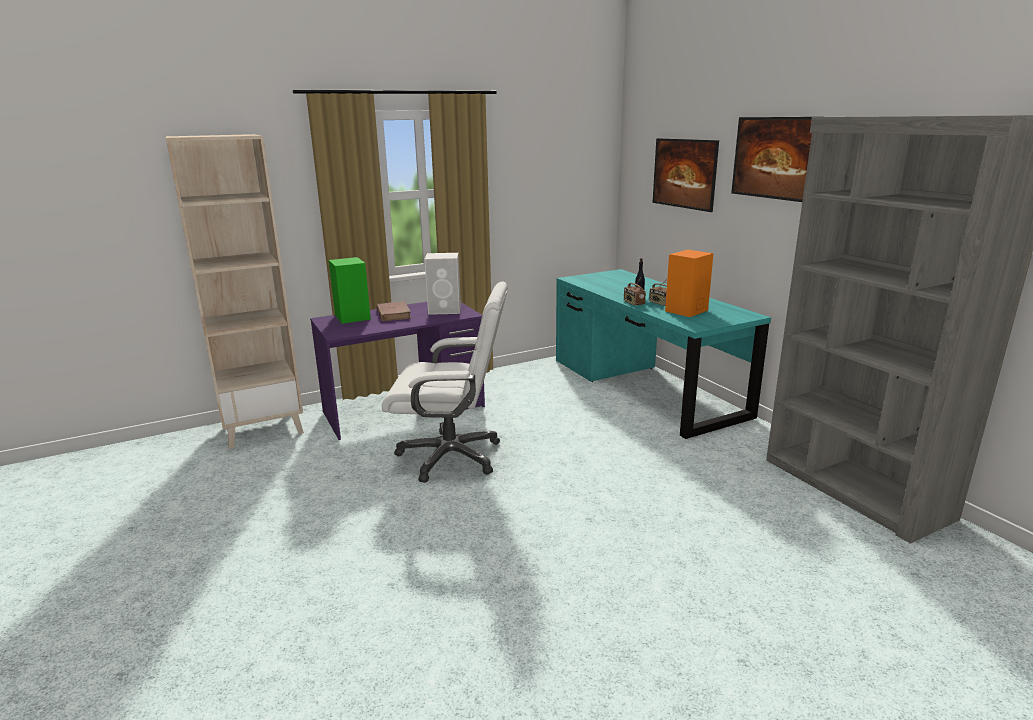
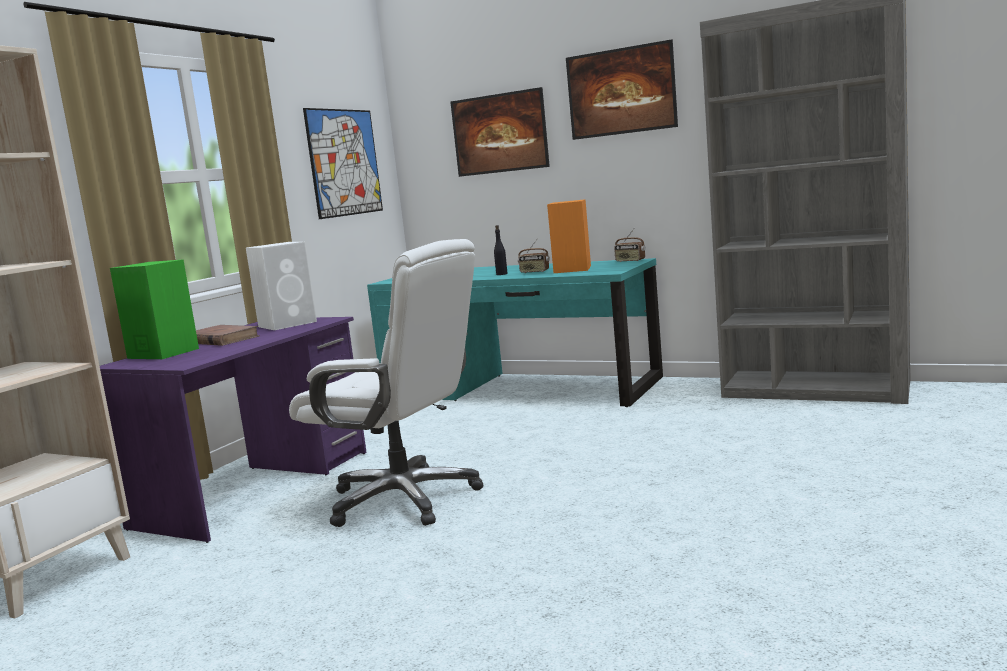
camera: 35 degrees left, 10 degrees down
(451, 456) = (404, 499): white office chair -> white office chair turned 60 degrees clockwise
(560, 181) = (344, 162): none -> picture
(633, 303) = (507, 276): radio -> radio (630, 261)

